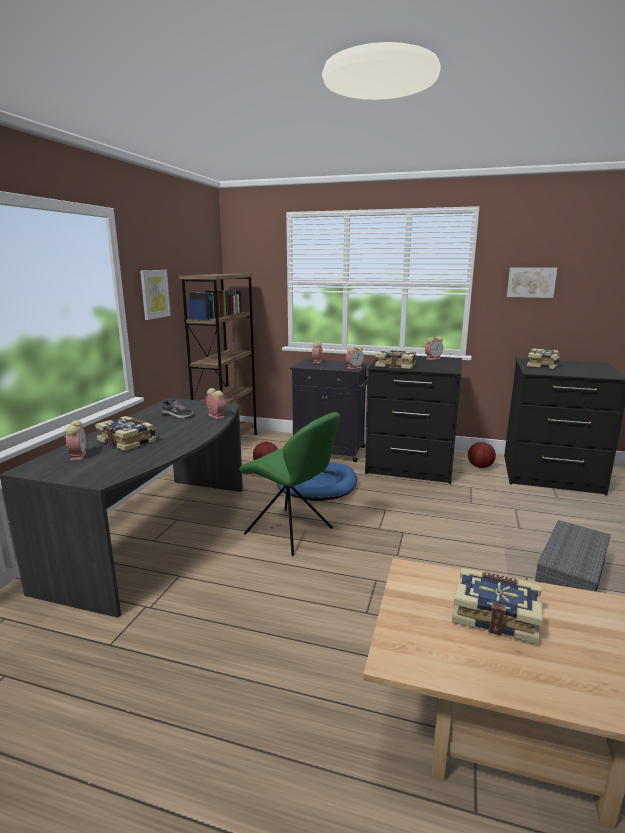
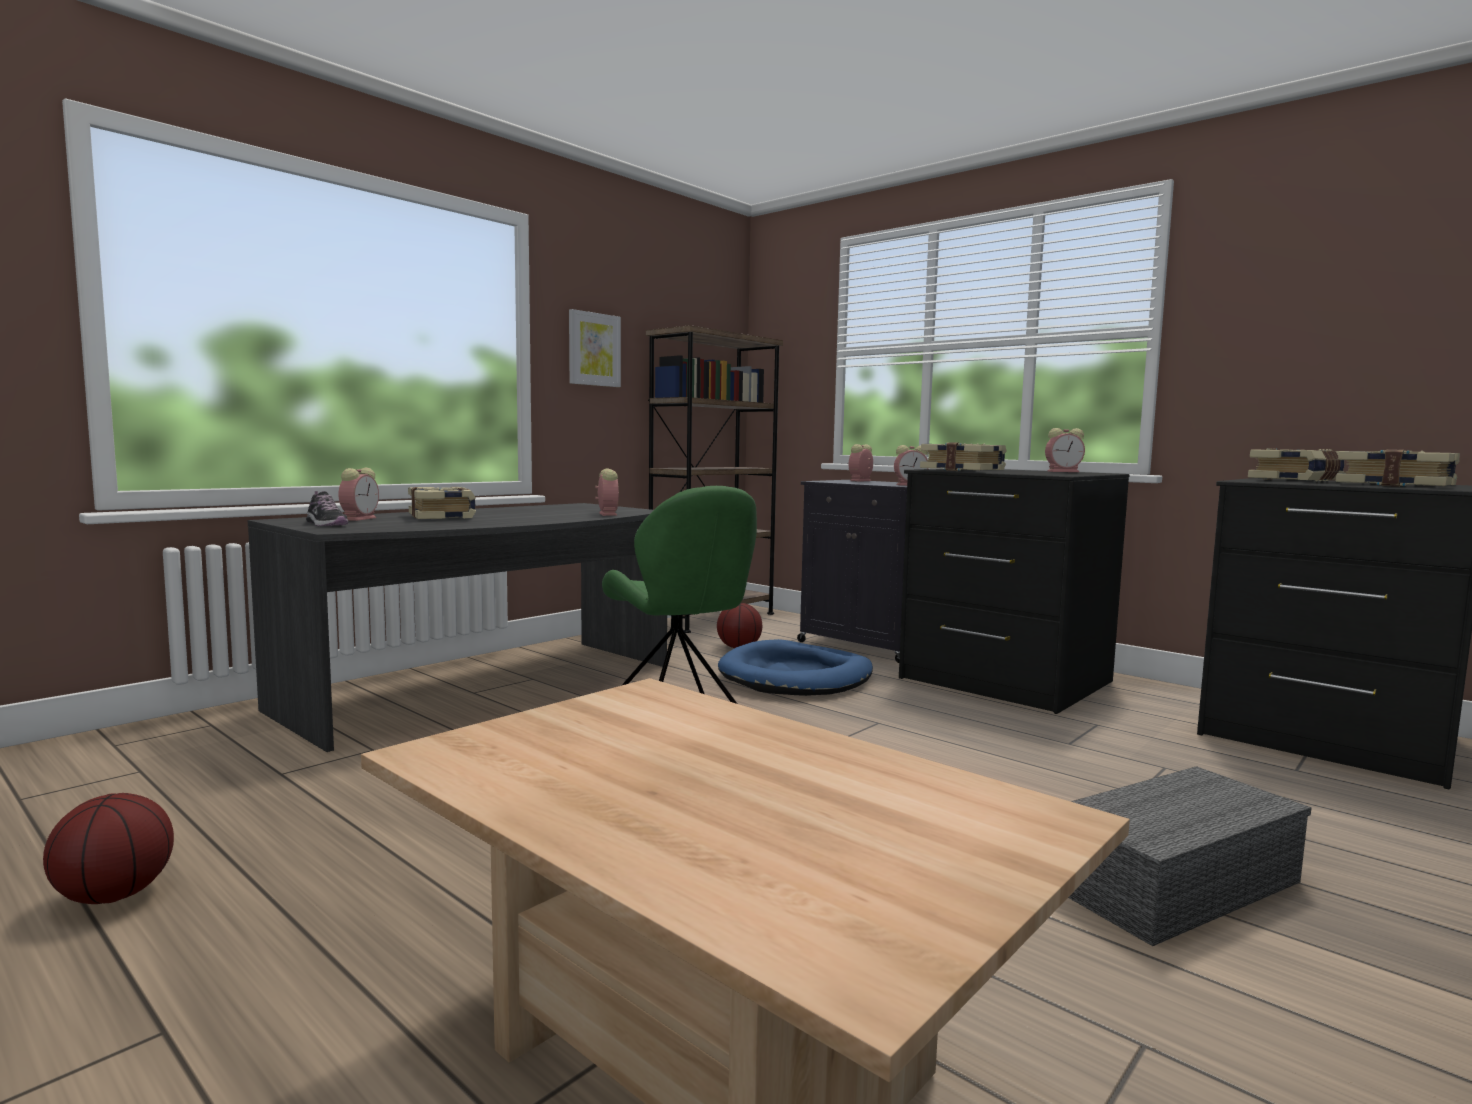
camera: 25 degrees right, 10 degrees down
(177, 415) = (558, 510): shoe -> shoe (326, 524)
(480, 467) = (1156, 703): basketball -> basketball (113, 896)
(495, 615) = (699, 753): book -> book (1395, 485)
(531, 282) = (1288, 316): picture -> none

